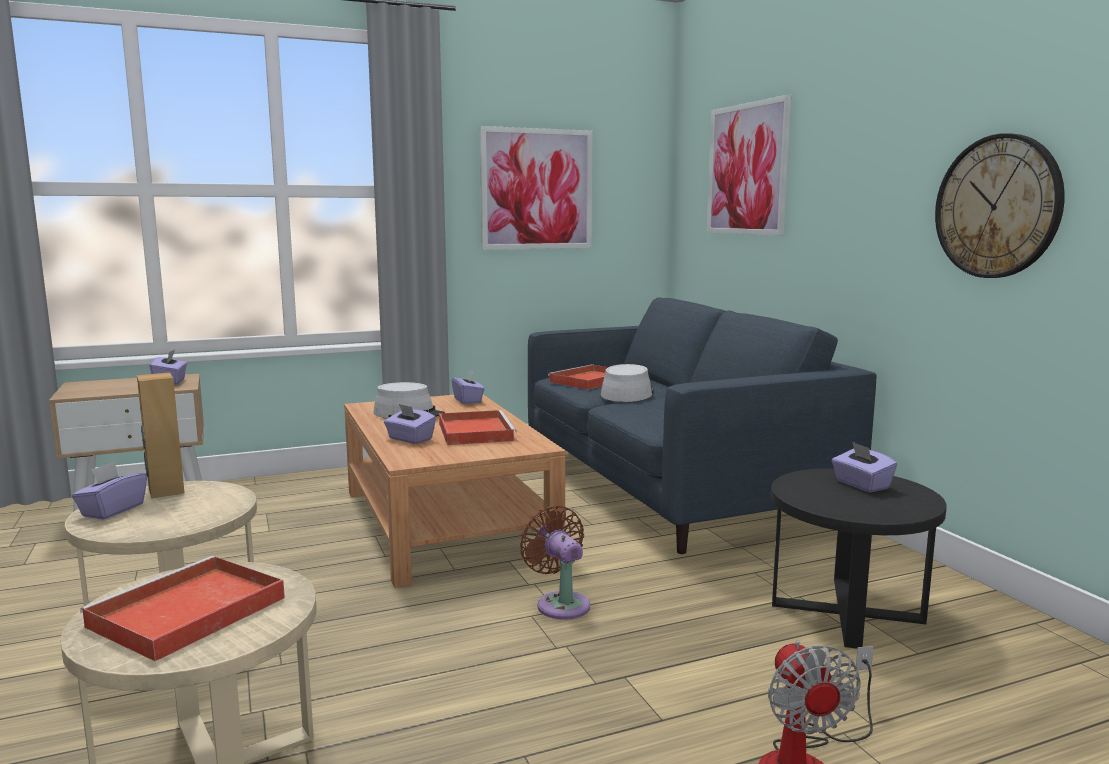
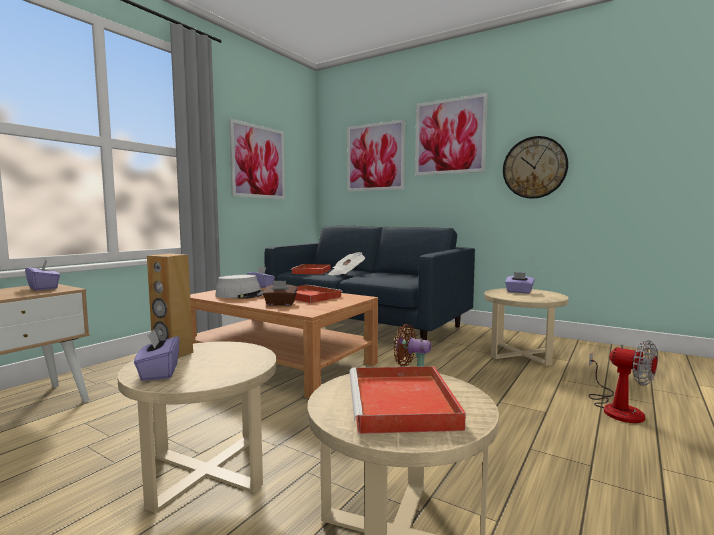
camera: 35 degrees left, 5 degrees down
(410, 439) = (280, 304): purple tissue box -> brown tissue box
(627, 393) = (346, 273): grey hat -> newspaper
(846, 611) = (522, 353): black side table -> beige side table
(856, 131) = (449, 136): none -> picture

